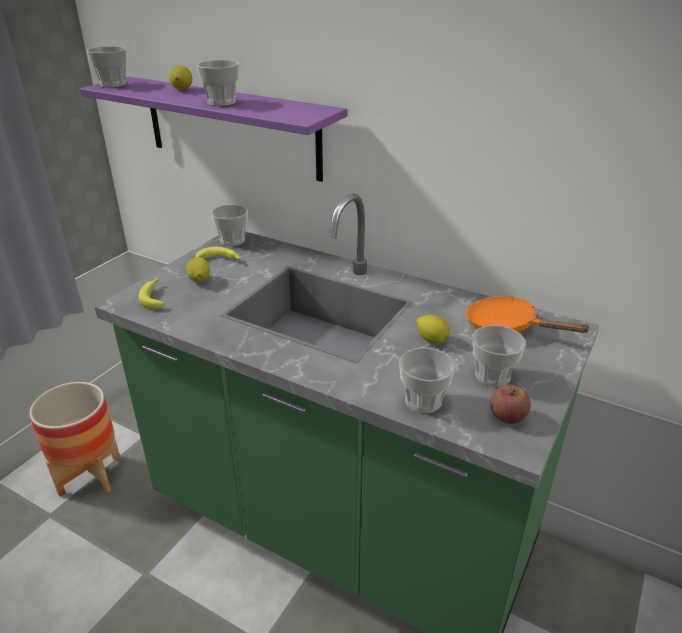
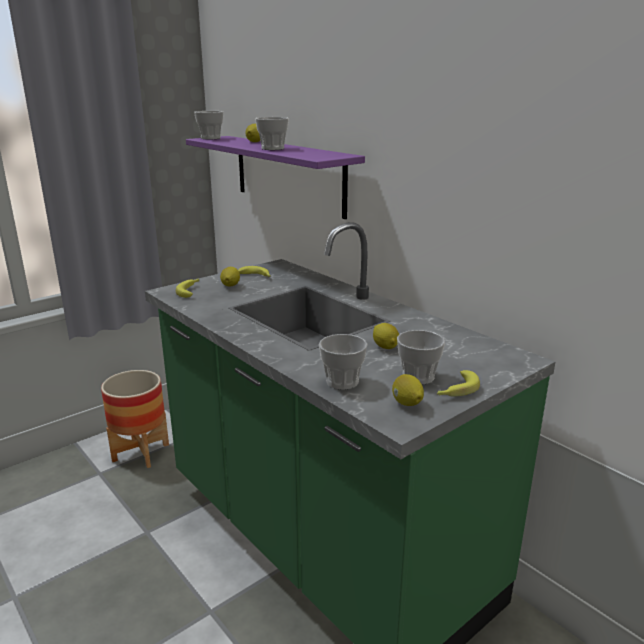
camera: 20 degrees right, 10 degrees down
(232, 240) = (275, 266): cup -> none
(507, 326) = (462, 348): orange frying pan -> none
(507, 416) = (407, 404): apple -> lemon
(540, 386) = (456, 390): none -> banana

